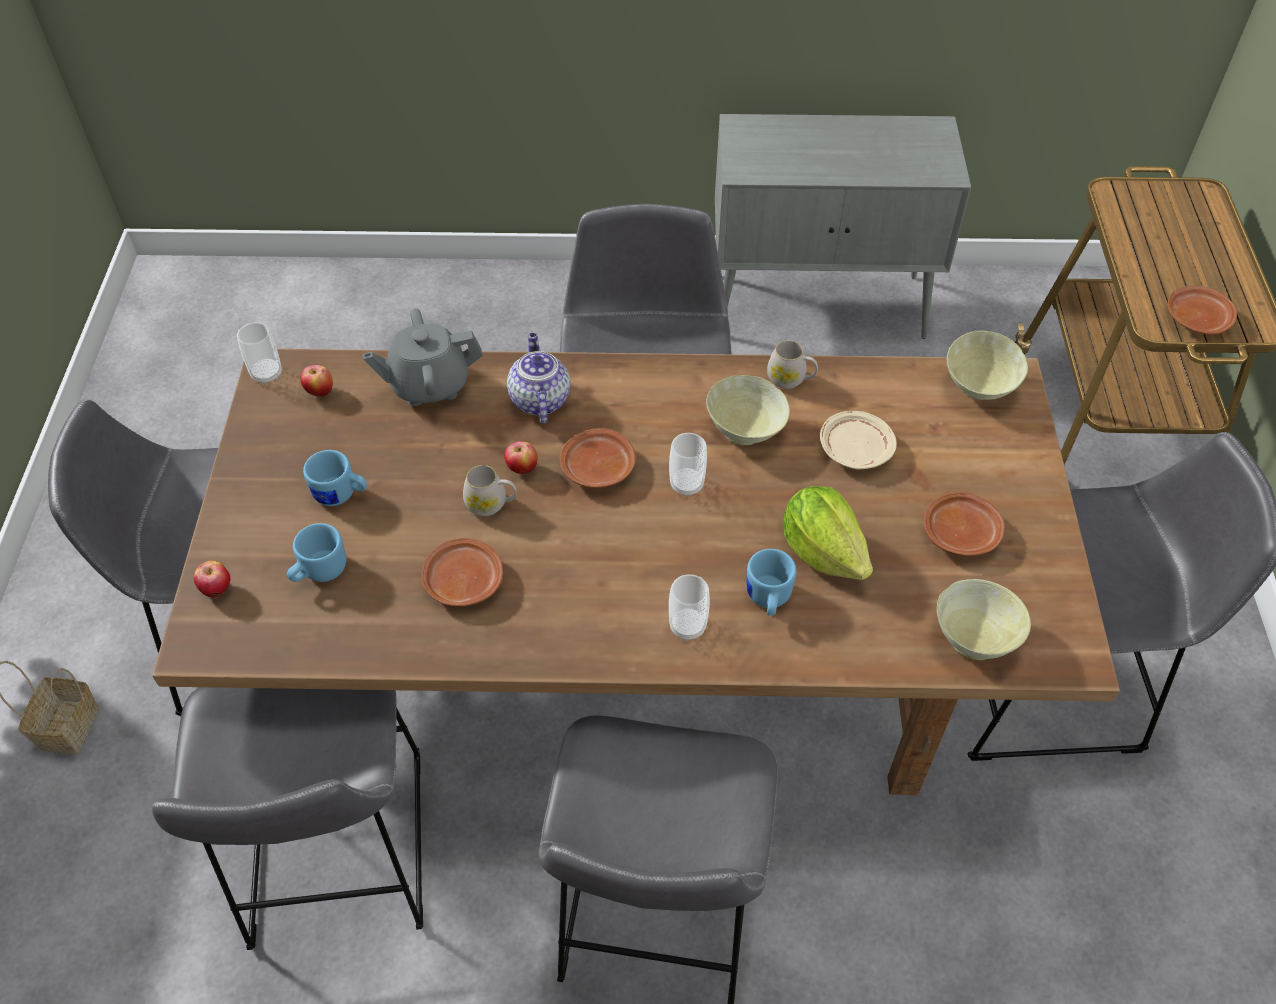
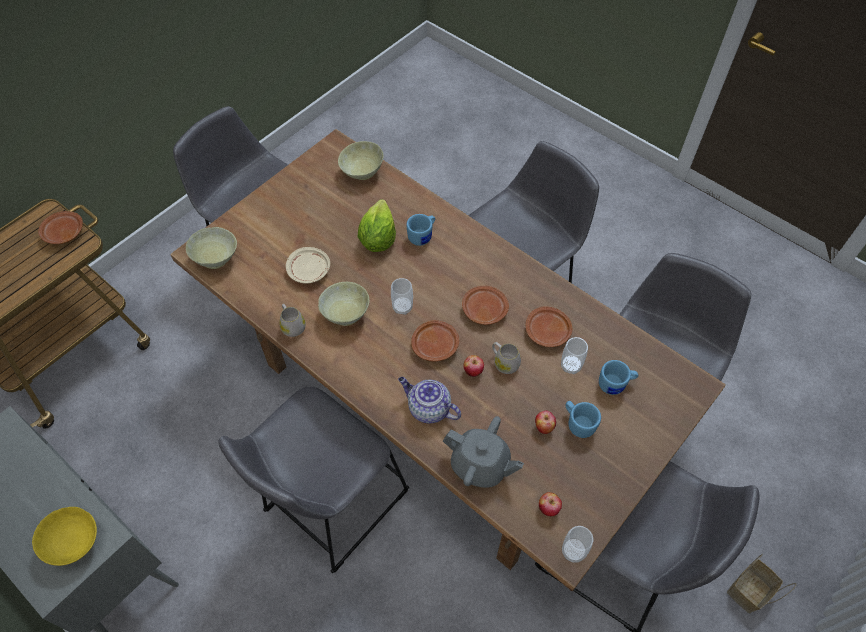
camera: 140 degrees left, 5 degrees up
(217, 590) = (673, 409): apple -> apple (543, 427)
(539, 399) = (428, 408): teapot -> teapot turned 90 degrees clockwise
(687, 626) = (466, 247): cup -> cup (571, 365)
(760, 154) = (75, 544): none -> yellow bowl
(961, 533) = (314, 208): brown plate -> brown plate (484, 310)

